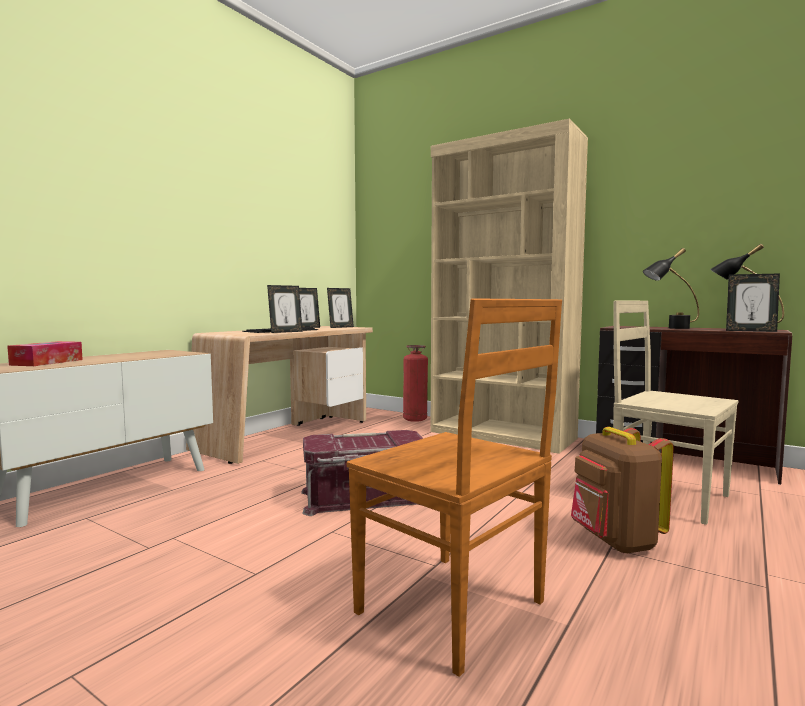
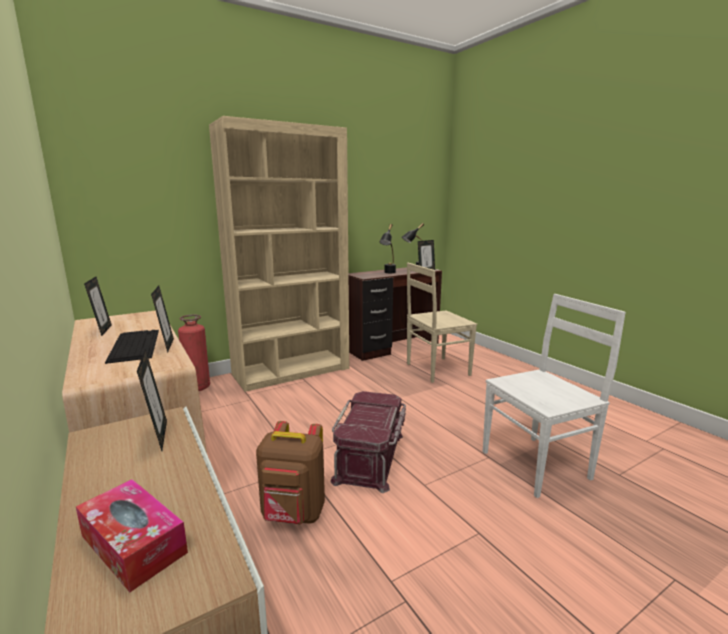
camera: 65 degrees left, 10 degrees up
(340, 327) = (133, 318): picture frame -> picture frame (158, 436)
(455, 609) = (537, 464): brown chair -> white chair
(615, 542) = (480, 400): brown backpack -> brown backpack (293, 514)

